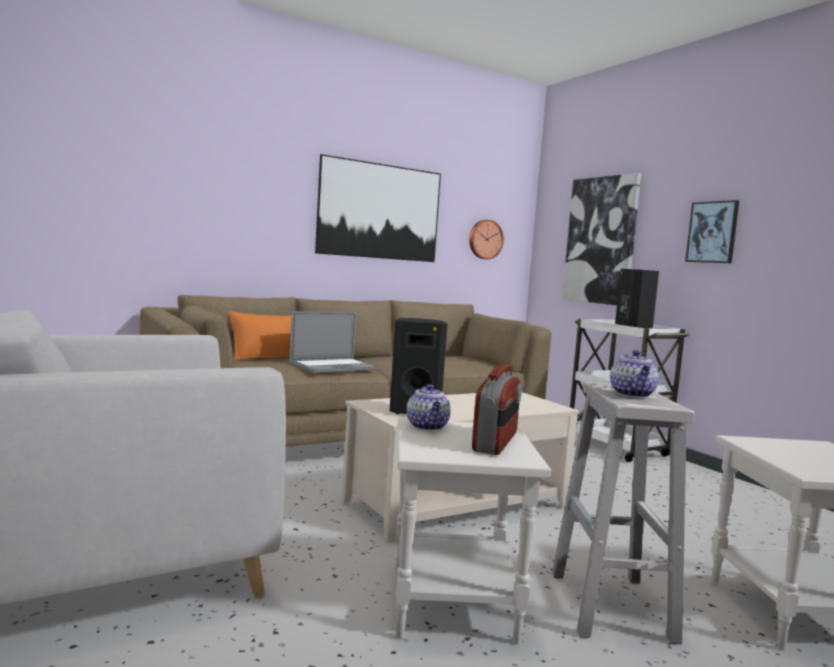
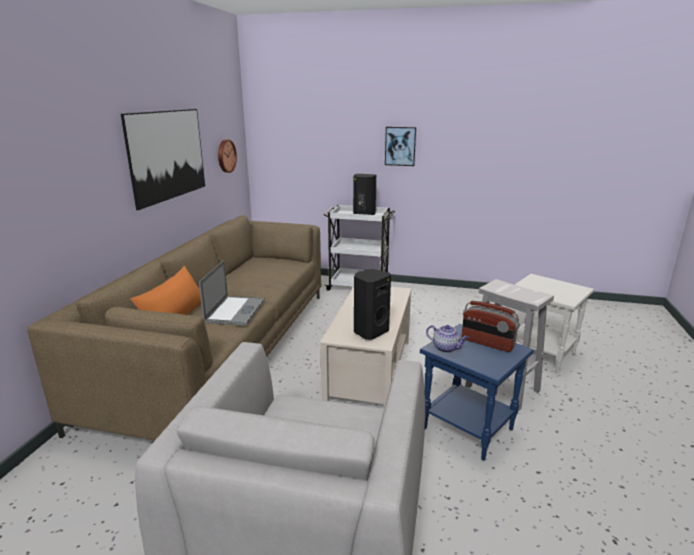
camera: 45 degrees left, 15 degrees up
(455, 605) = (469, 428): white side table -> blue side table
(496, 442) = (487, 343): radio -> radio turned 150 degrees clockwise
(601, 240) = (314, 149): picture -> none
(633, 394) = (515, 291): teapot -> none

